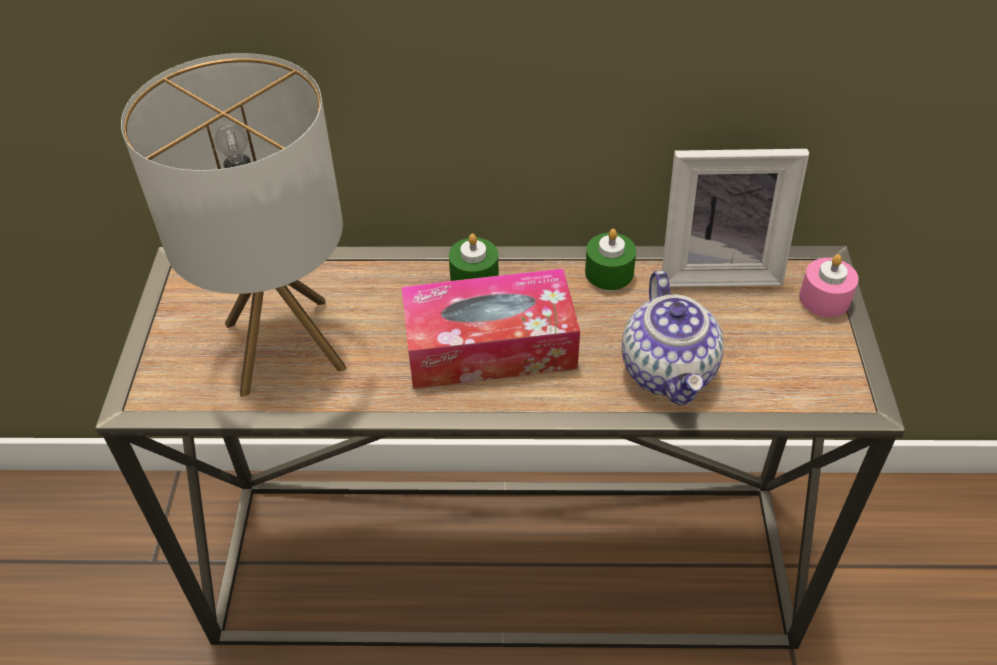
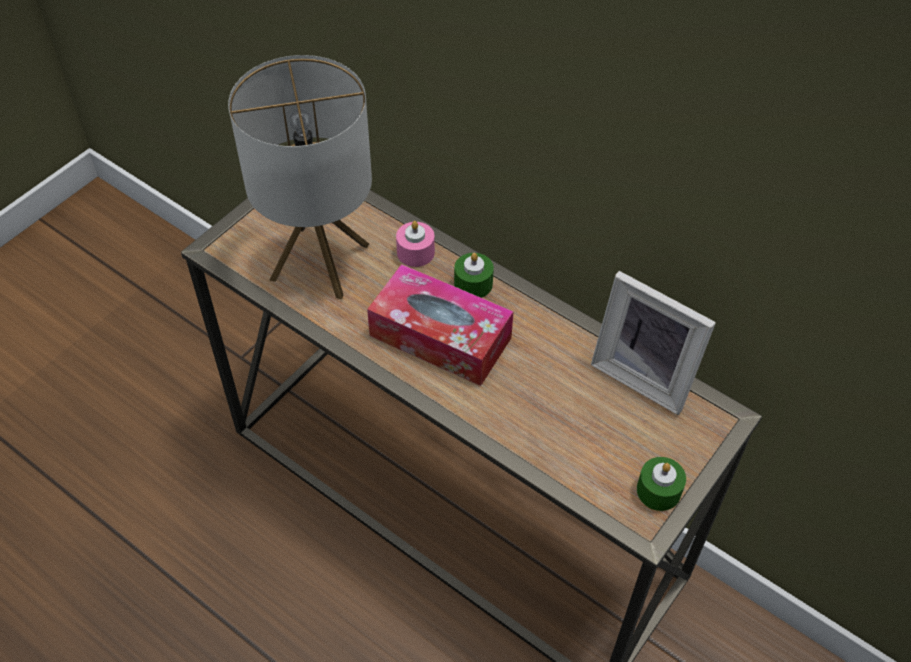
camera: 35 degrees right, 5 degrees up
(609, 272) = (565, 333): green candle -> green candle (658, 491)
(670, 372) = (536, 425): teapot -> none
(824, 298) = (699, 443): pink candle -> pink candle (415, 252)

